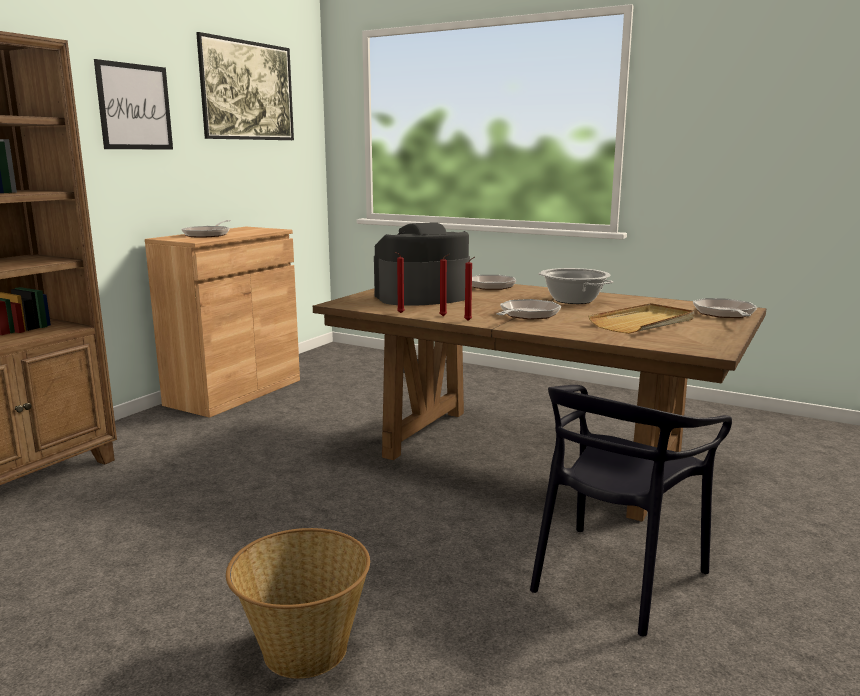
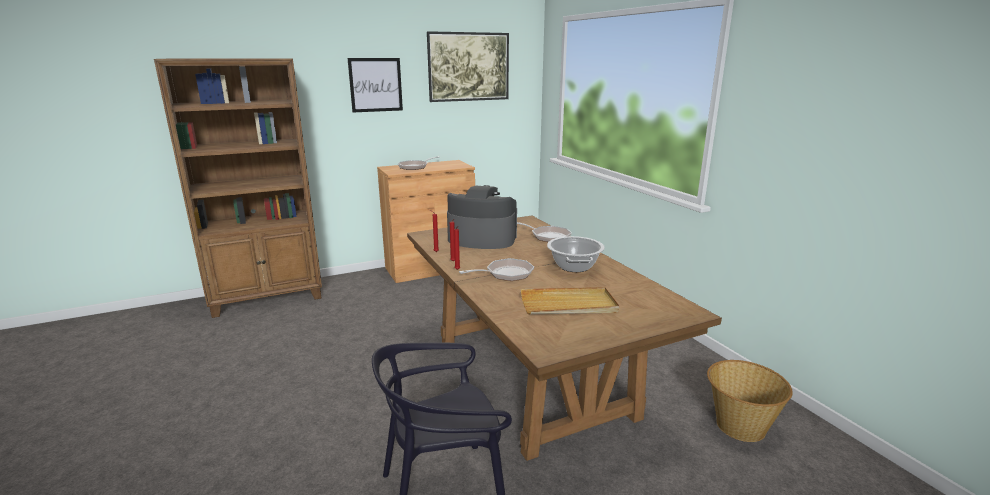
camera: 35 degrees right, 5 degrees up
(303, 649) = (243, 449): basket -> basket (739, 426)
(725, 314) = (660, 314): frying pan -> none

